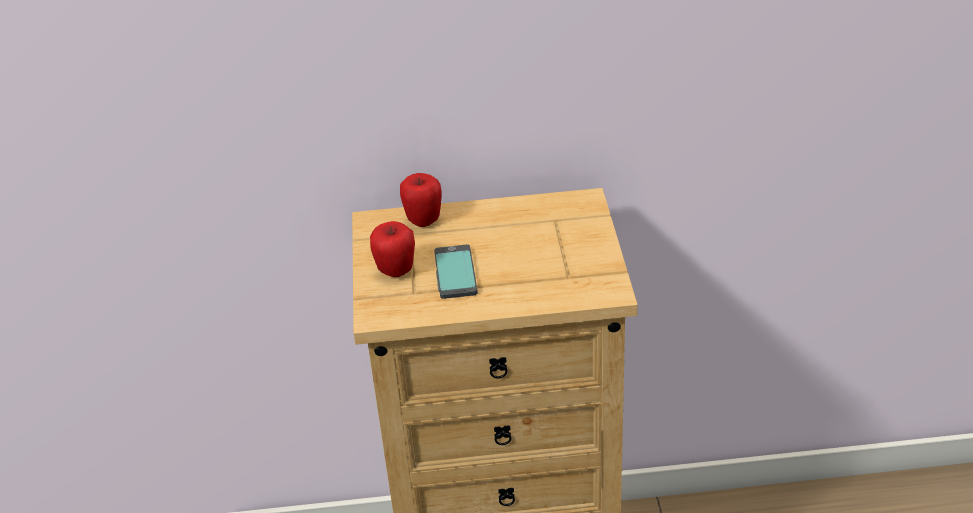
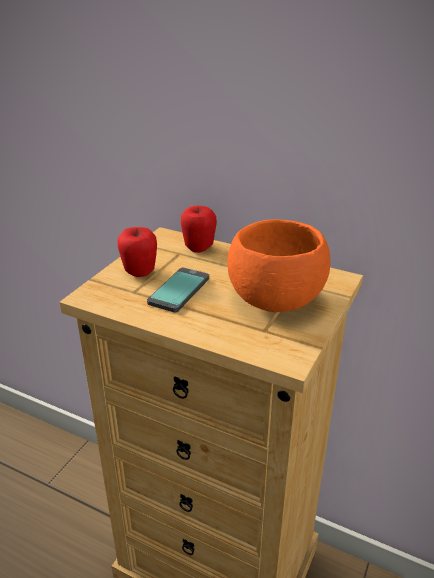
camera: 30 degrees right, 5 degrees down
(551, 246) = (275, 301): none -> orange bowl

